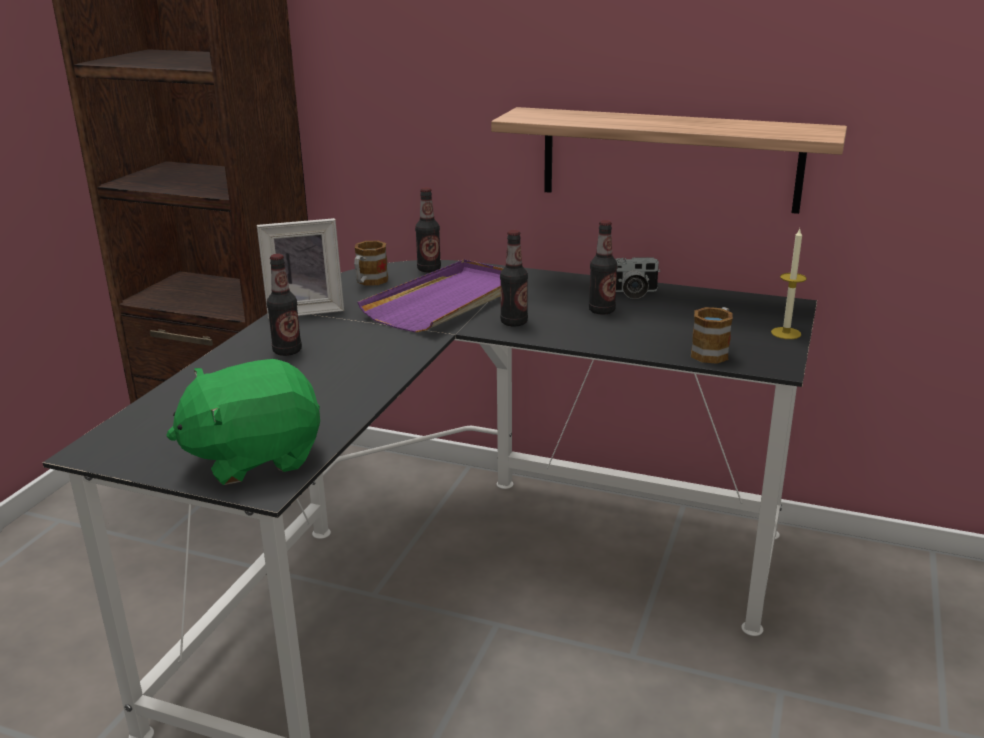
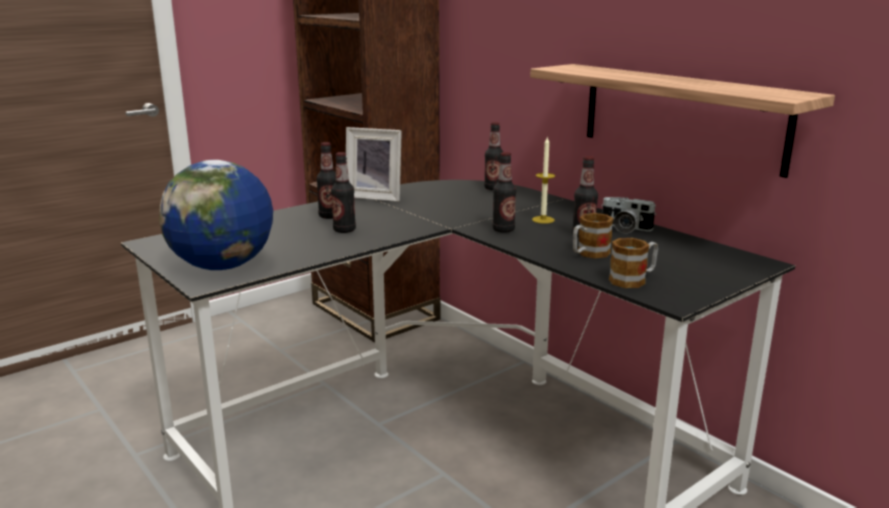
camera: 30 degrees right, 5 degrees down
(254, 457) = (223, 266): green plush toy -> globe
(335, 366) = (344, 230): none -> bottle
(369, 282) = (440, 188): mug -> mug (589, 254)
(447, 301) = (476, 208): purple tray -> none
(786, 333) = (723, 281): candle -> candle (543, 220)

